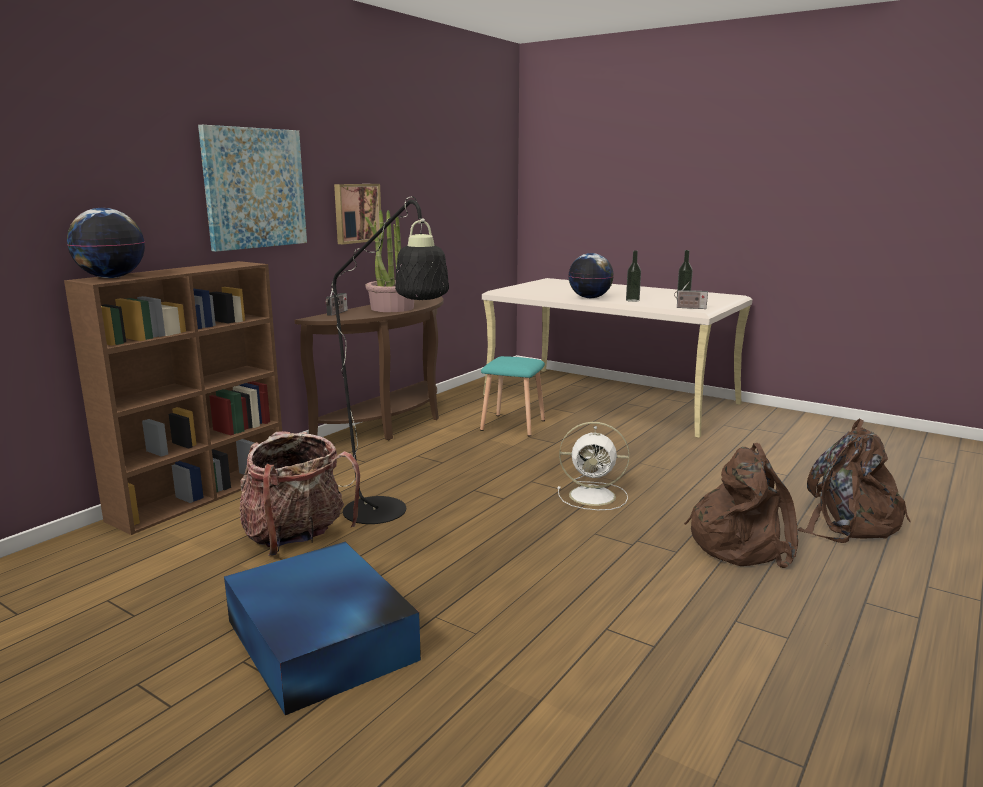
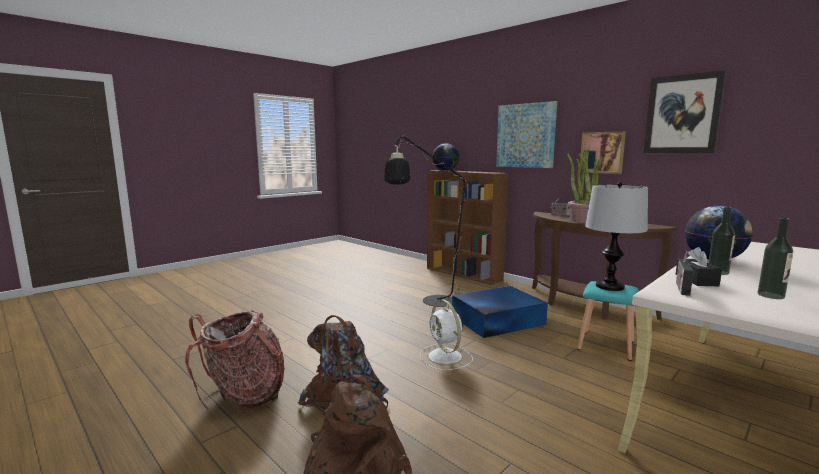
camera: 100 degrees right, 5 degrees down
(297, 538) = (413, 288): backpack -> backpack (244, 395)
(320, 641) = (331, 293): blue storage box -> blue storage box (496, 320)
(415, 165) = (682, 114): none -> picture
(514, 360) = (610, 286): none -> table lamp
(594, 496) = (445, 357): white fan -> white fan turned 45 degrees counterclockwise
(662, 304) = (696, 280): none -> black tissue box

